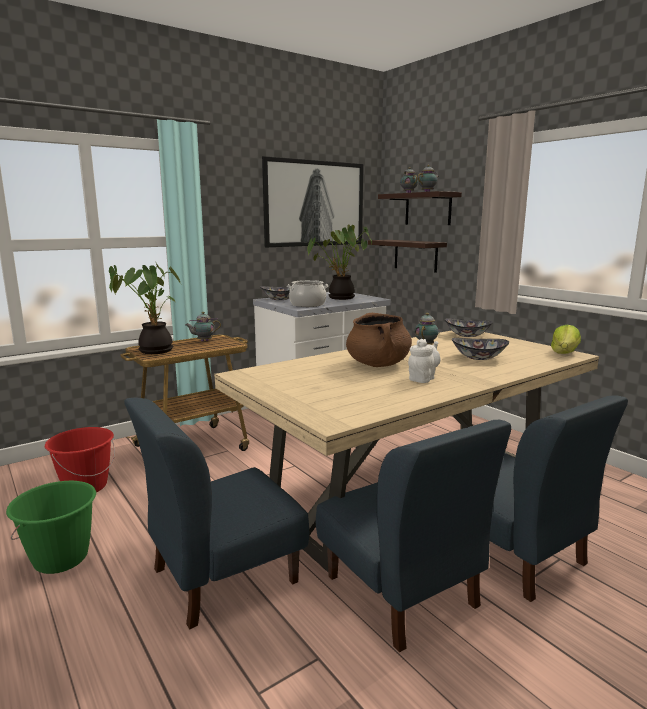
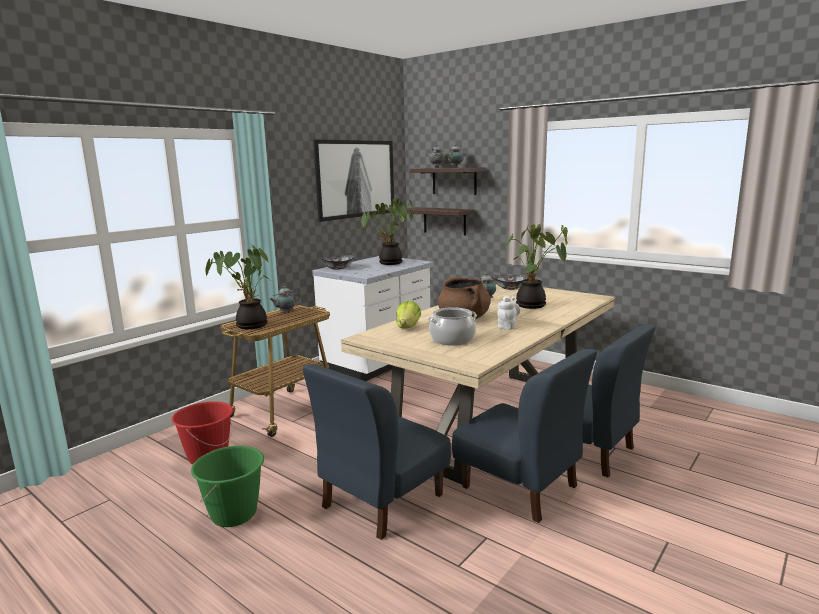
camera: 15 degrees left, 0 degrees up
(307, 304) = (369, 272): cooking pot -> cooking pot (452, 340)
(478, 357) = (533, 306): bowl -> potted plant
(564, 353) = (590, 296): lettuce -> lettuce (408, 327)

